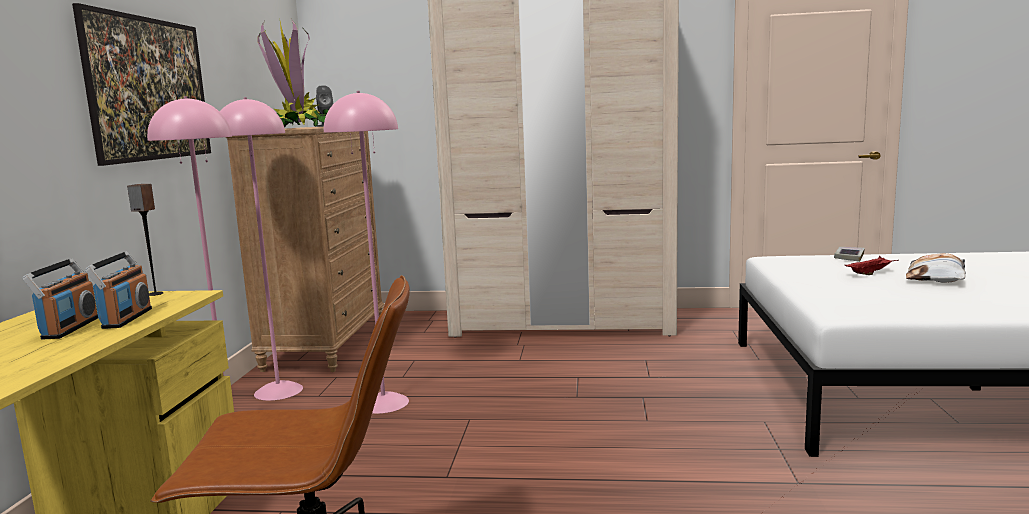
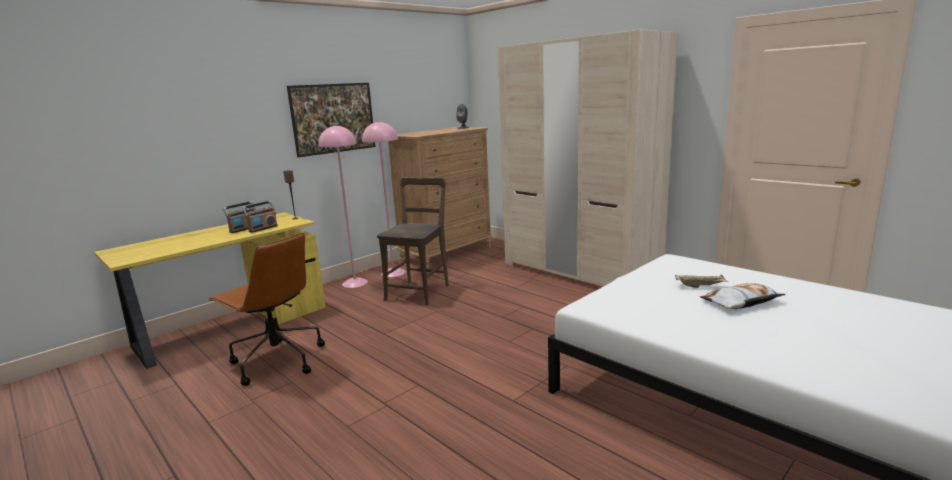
camera: 40 degrees right, 5 degrees up
(299, 128) = (432, 131): potted plant -> none
(384, 403) = (419, 291): pink floor lamp -> brown chair
(849, 257) = (728, 270): book -> none
(870, 273) = (700, 286): red tray -> beige tray

